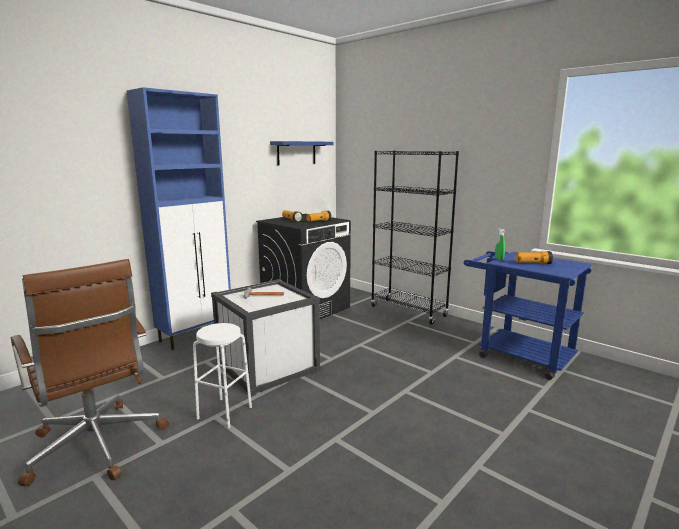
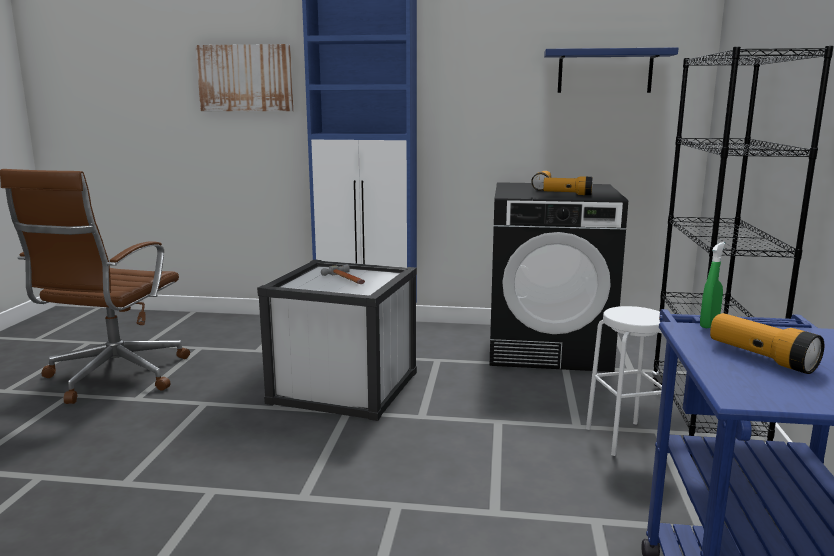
camera: 55 degrees right, 0 degrees up
(66, 160) = (245, 78): none -> picture
(224, 412) = (216, 404): white stool -> white stool (624, 438)

